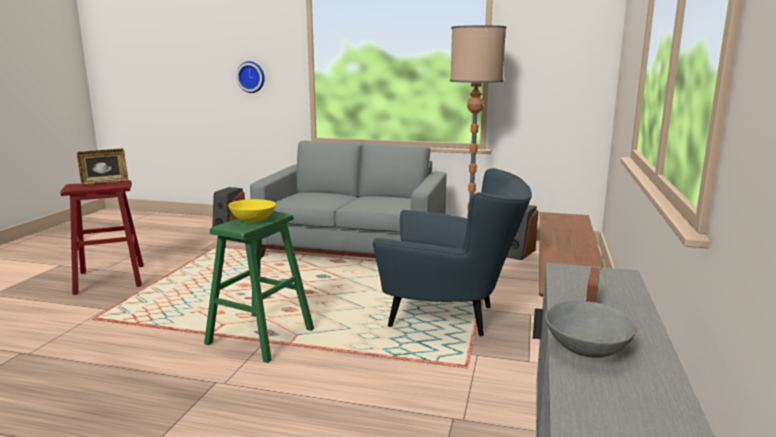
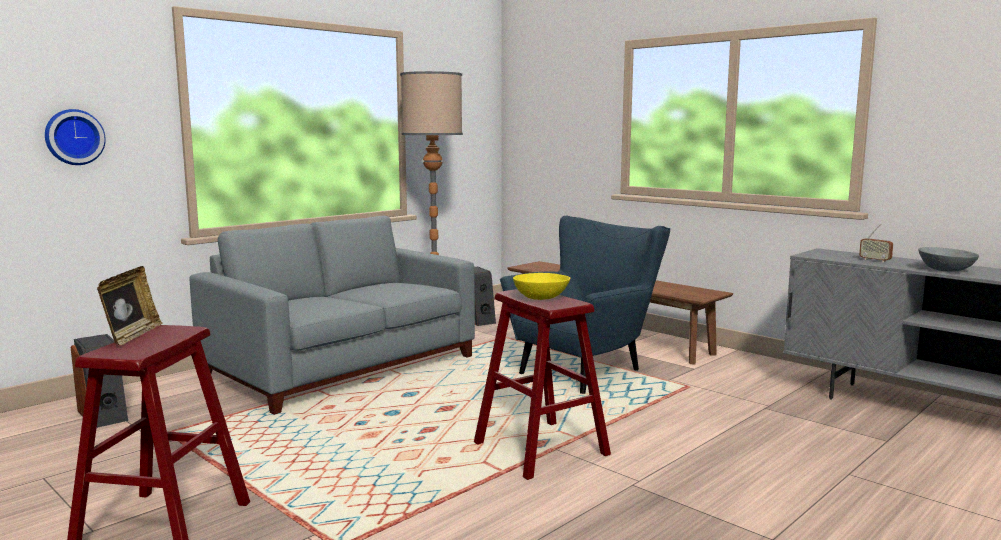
camera: 60 degrees left, 5 degrees down
(260, 336) = (541, 449): green stool -> red stool

